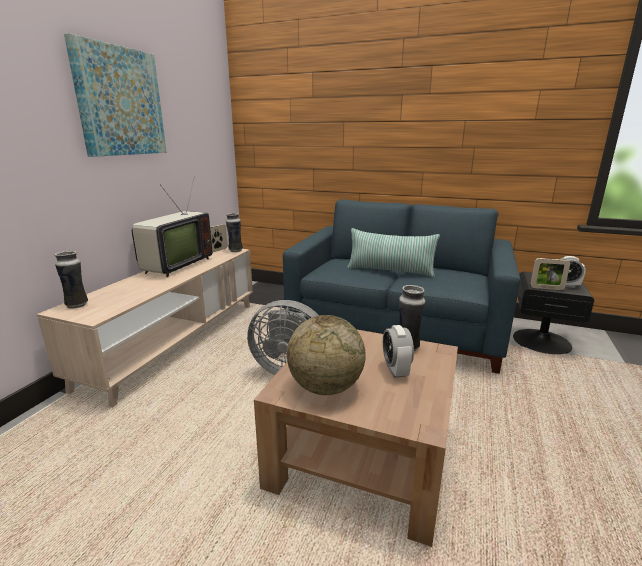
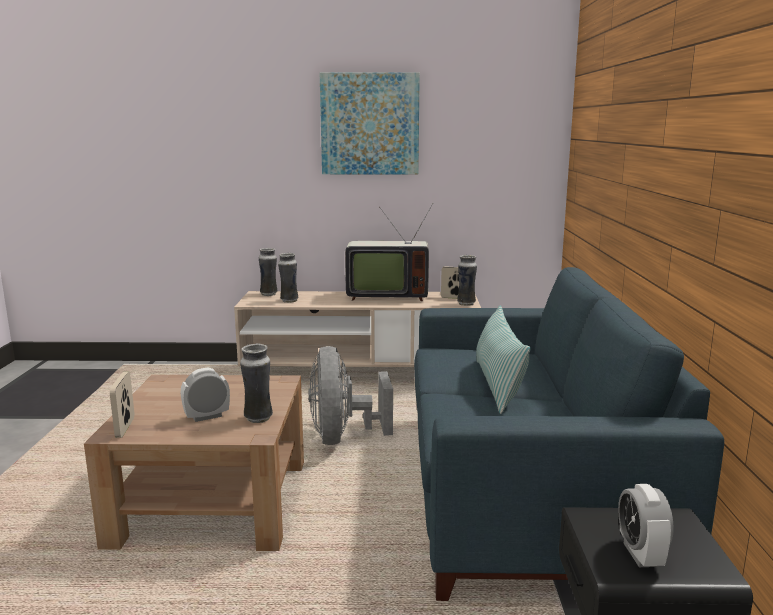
camera: 70 degrees right, 5 degrees down
(122, 299) = (289, 301): none -> vase
(325, 387) = (171, 393): globe -> none
(546, 288) = (590, 528): picture frame -> picture frame (125, 427)

